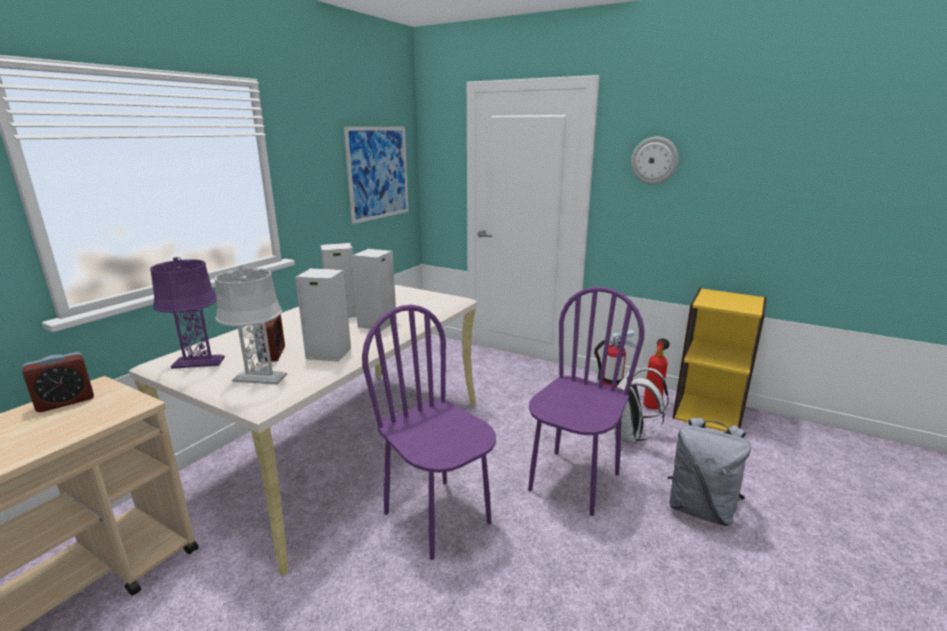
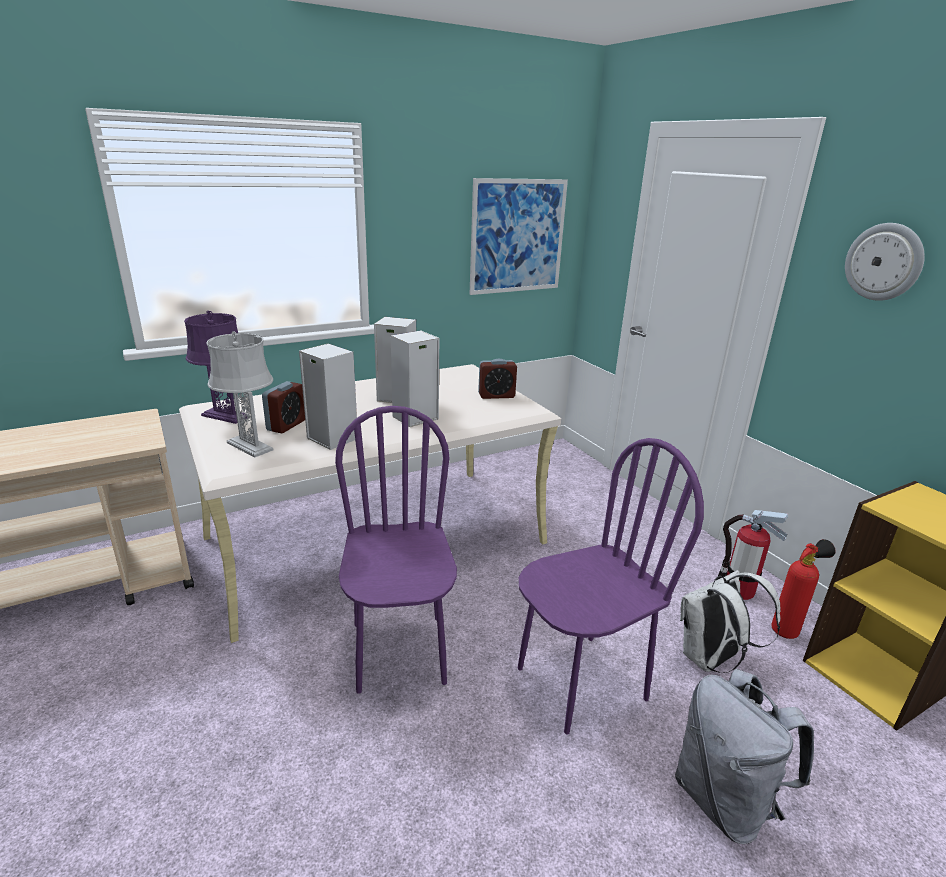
camera: 30 degrees right, 5 degrees up
(65, 402) = (110, 424): alarm clock -> alarm clock (496, 395)

